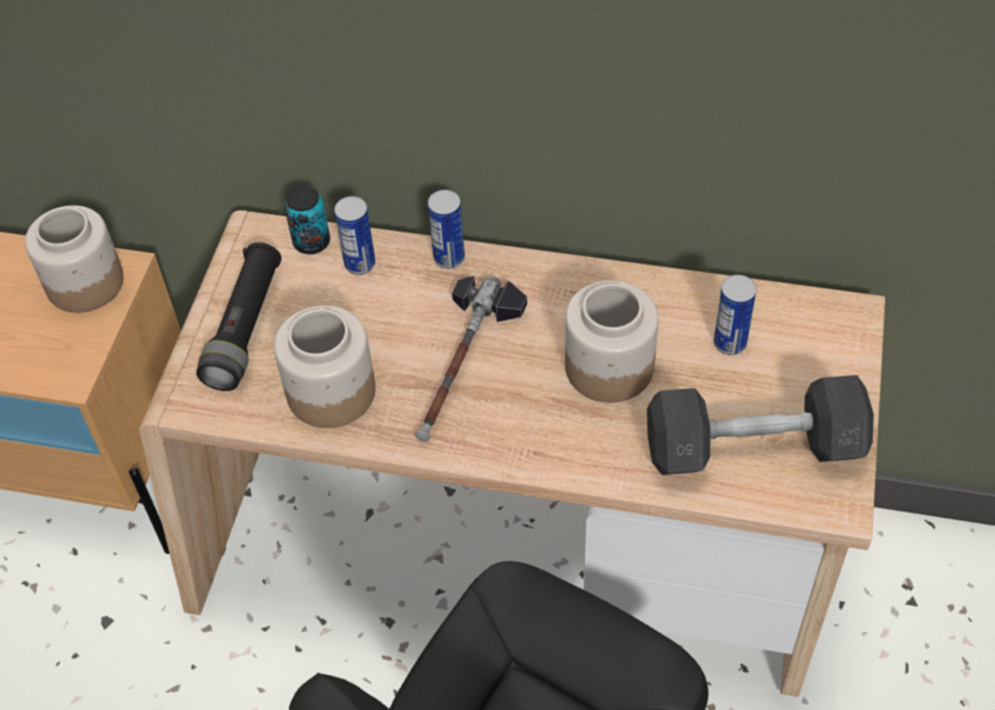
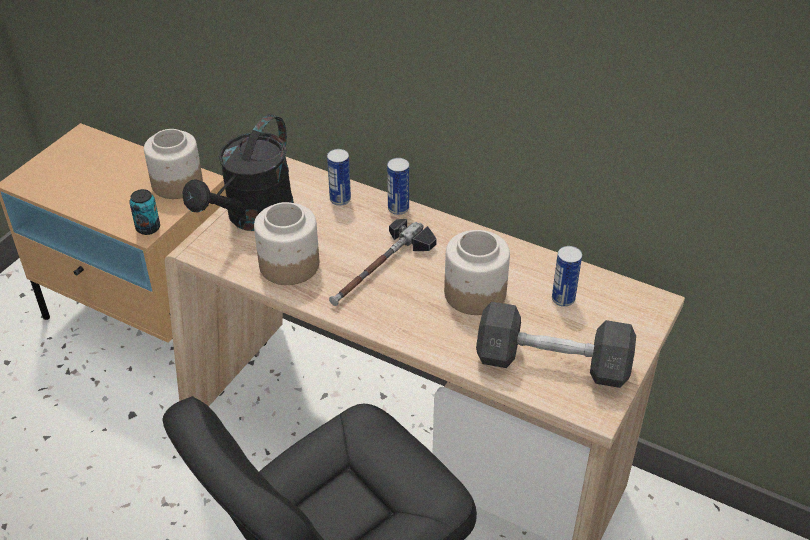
camera: 15 degrees right, 10 degrees down
(245, 328) = (253, 218): black flashlight -> black watering can
(311, 242) = (315, 181): can -> can (148, 228)

